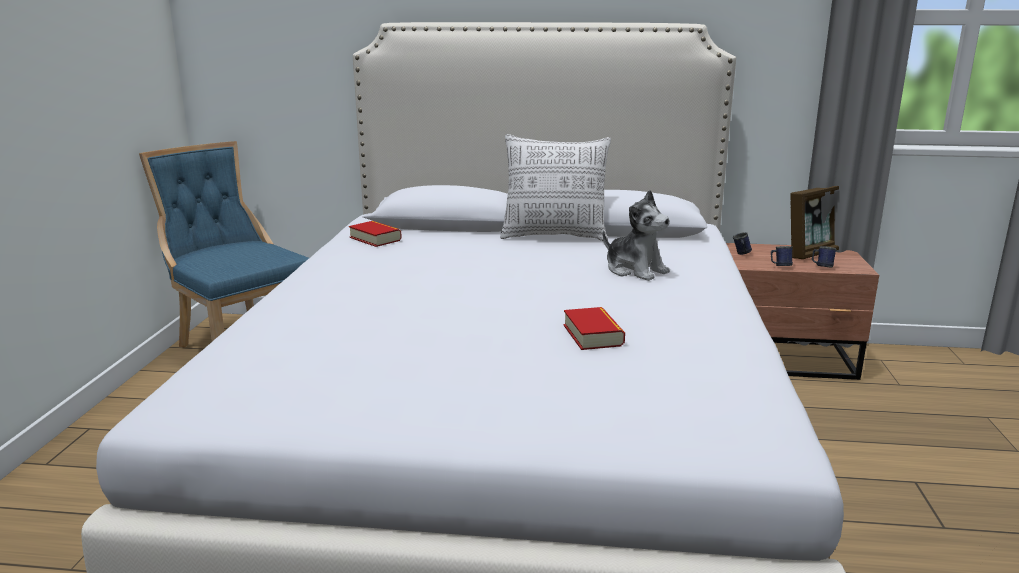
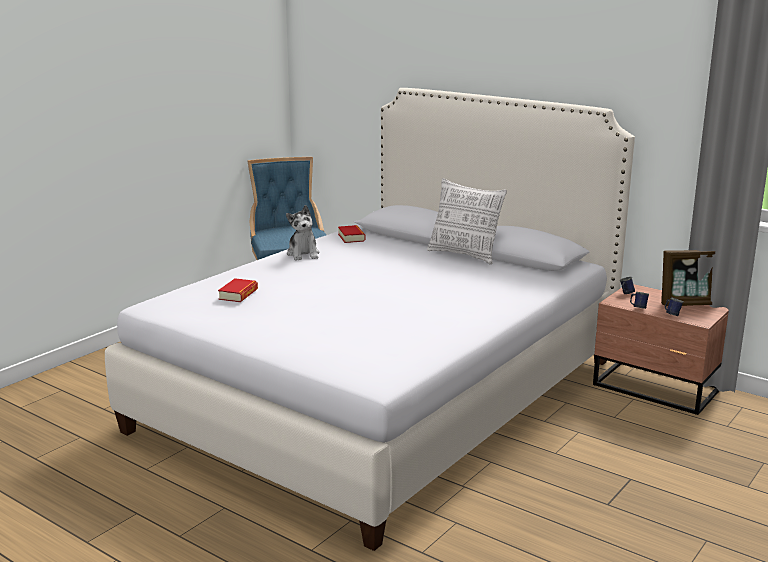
camera: 30 degrees right, 0 degrees up
(593, 335) = (382, 315): book -> book (238, 294)
(635, 270) = (475, 286): plush toy -> plush toy (303, 254)

